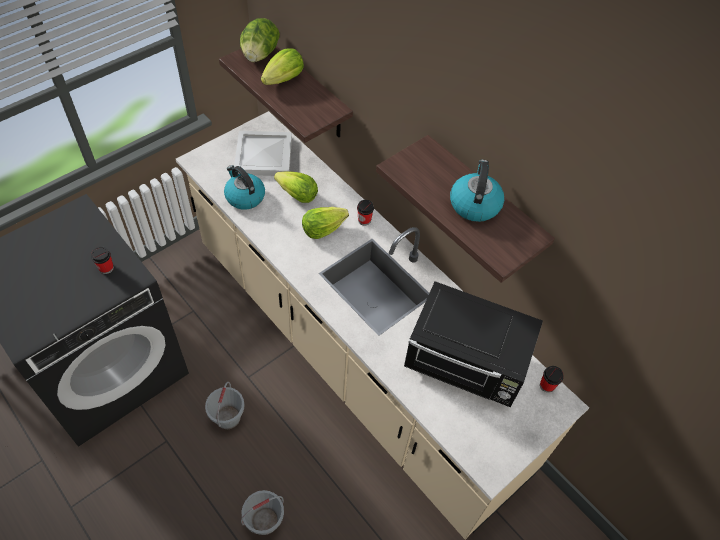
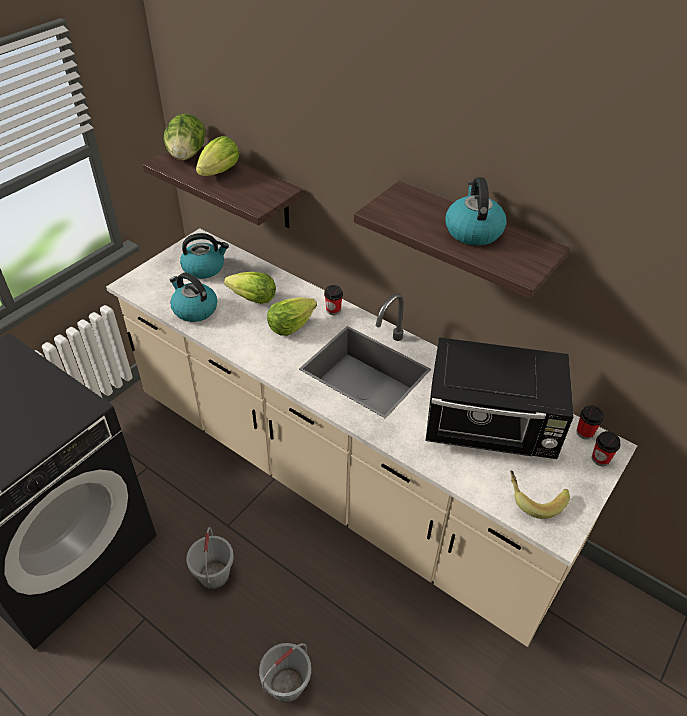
camera: 10 degrees left, 10 degrees down
(106, 268) = (48, 403): cup -> cup (600, 459)
(263, 155) = (204, 268): white tray -> kettle
(480, 437) = (534, 499): none -> banana

